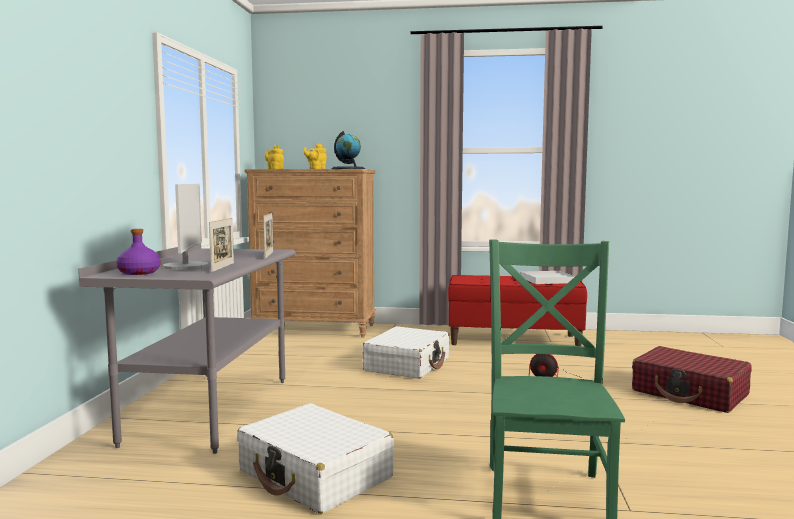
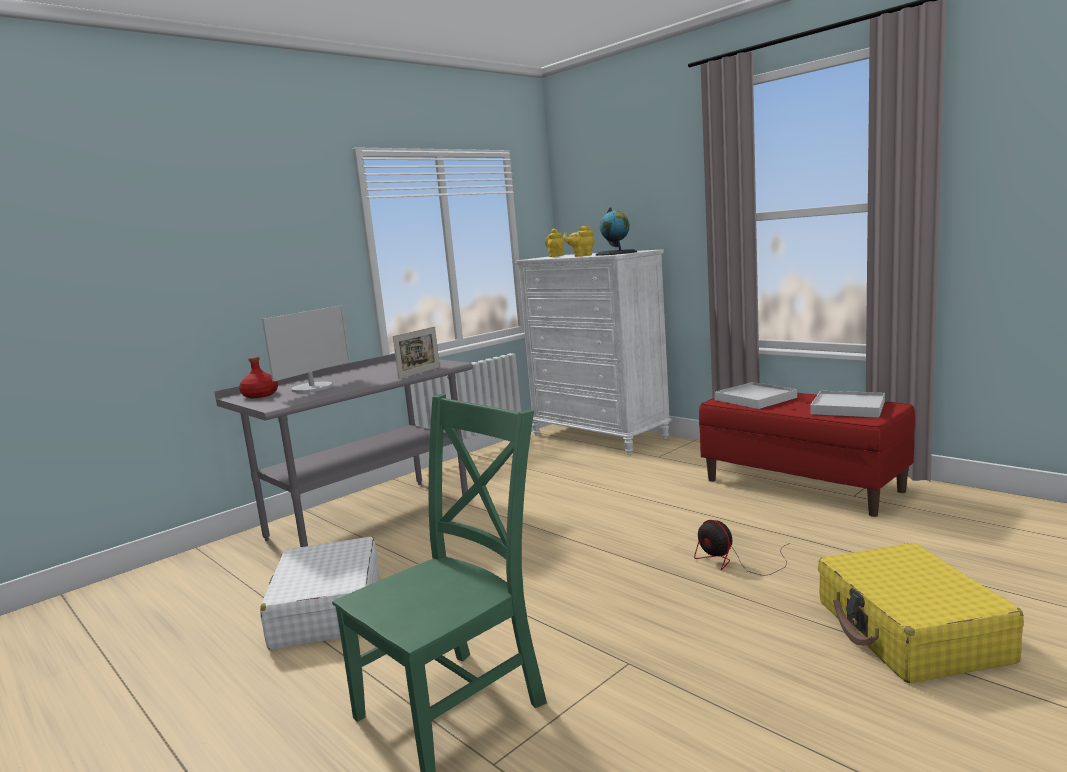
camera: 40 degrees right, 5 degrees up
(138, 273) = (259, 395): purple bottle -> red bottle
(223, 267) = (328, 392): picture frame -> none
(315, 329) = (599, 436): brown dresser -> white dresser
(407, 365) = (610, 501): white suitcase -> none
(480, 279) = (755, 399): none -> white tray
(690, 393) = (910, 632): red suitcase -> yellow suitcase

